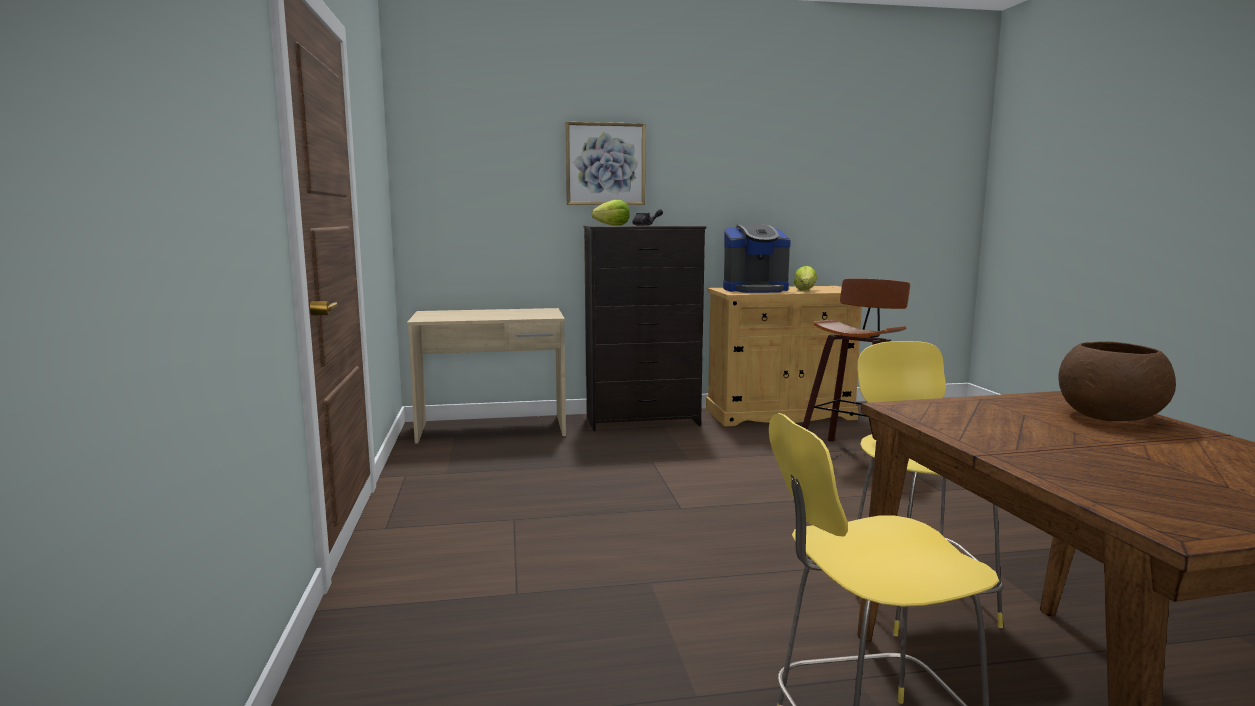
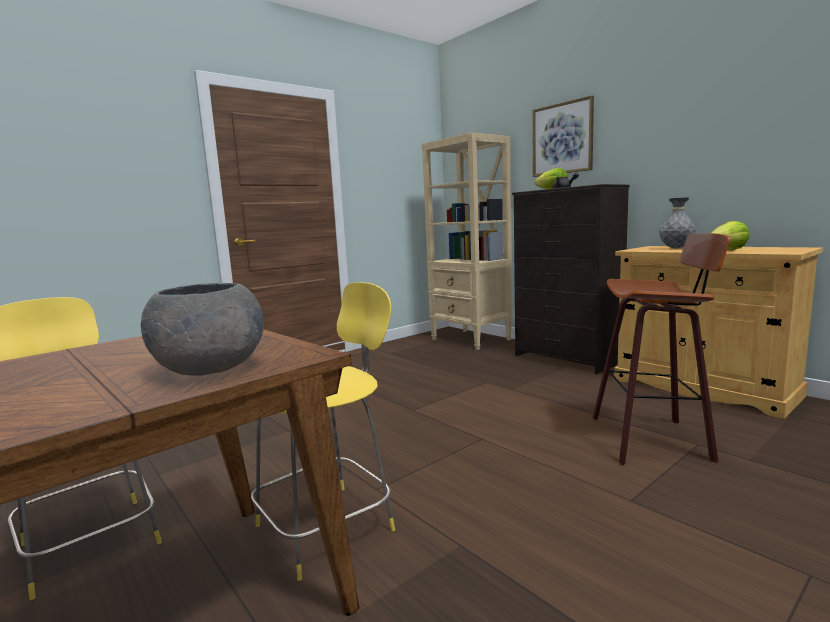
camera: 60 degrees right, 0 degrees up
(492, 429) = (471, 339): beige desk -> beige bookcase
(755, 290) = (676, 248): coffee machine -> grey vase
(1111, 416) = (210, 369): brown bowl -> grey bowl

